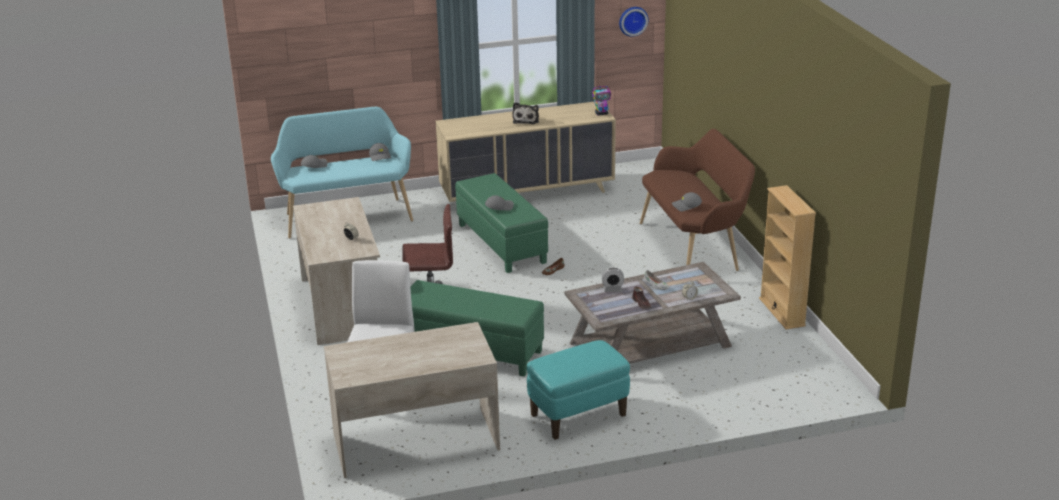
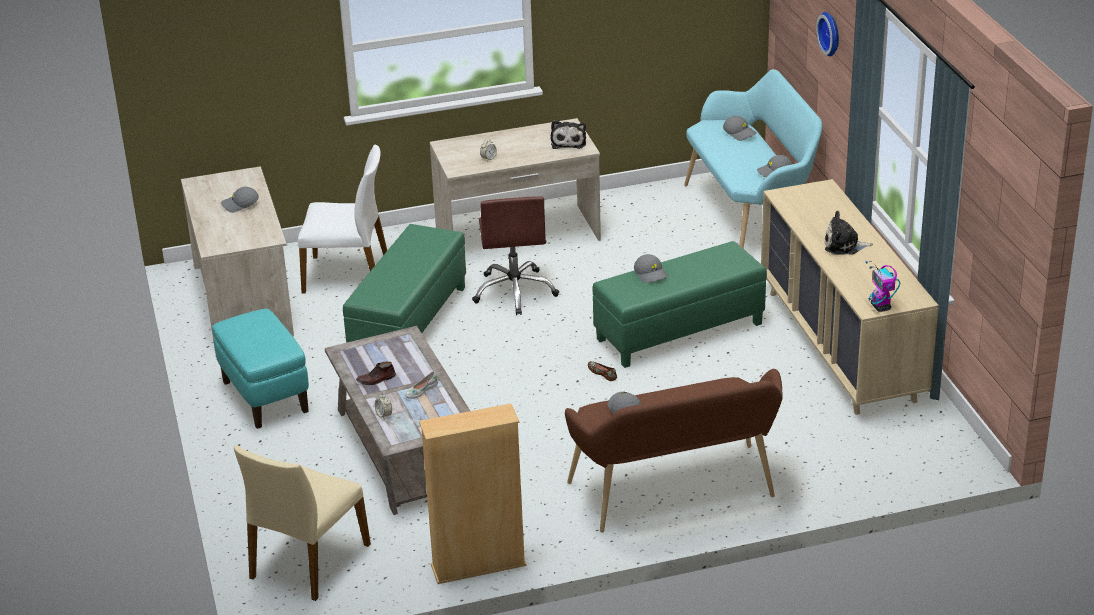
camera: 90 degrees right, 5 degrees up
(335, 208) = (568, 142): none -> plush toy
(400, 350) = (240, 205): none -> grey cap
(612, 289) = (414, 359): alarm clock -> none
(632, 20) = (1004, 229): wall clock -> wall clock (831, 33)
(793, 379) = (307, 561): none -> beige chair

